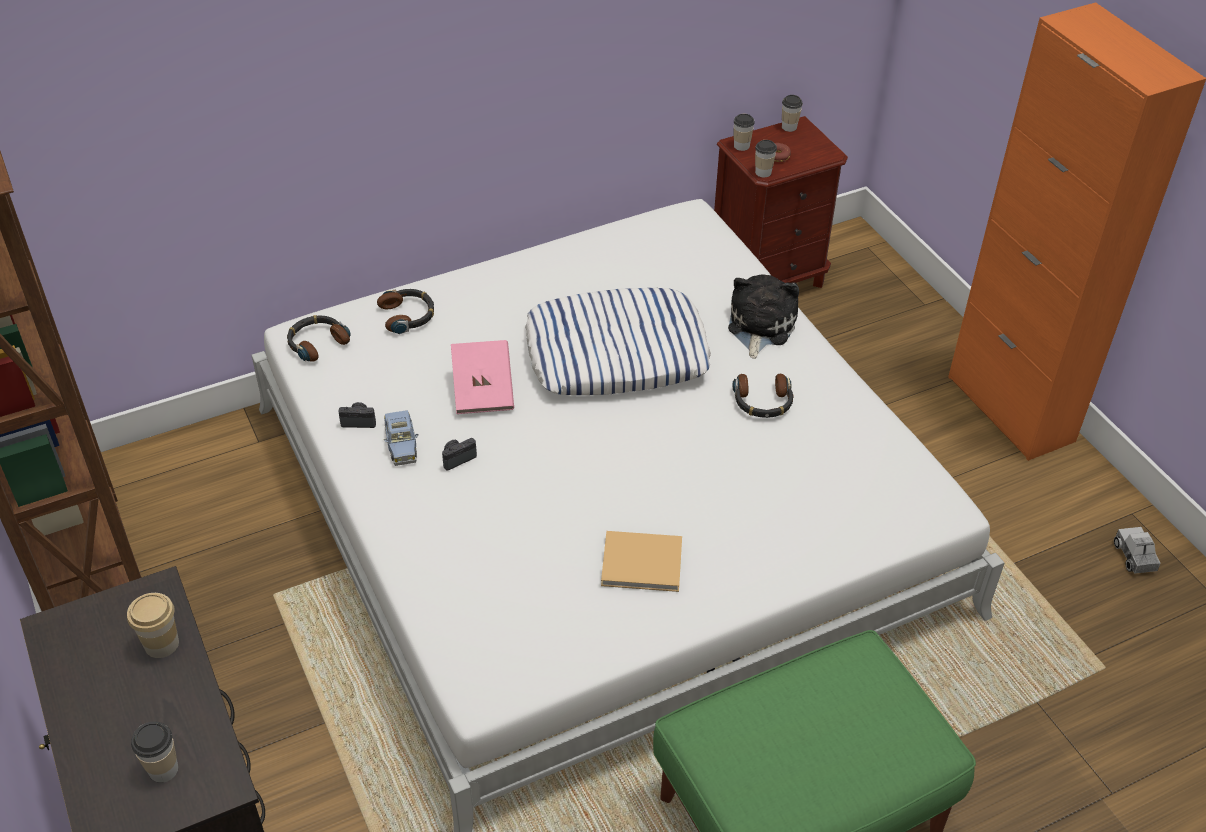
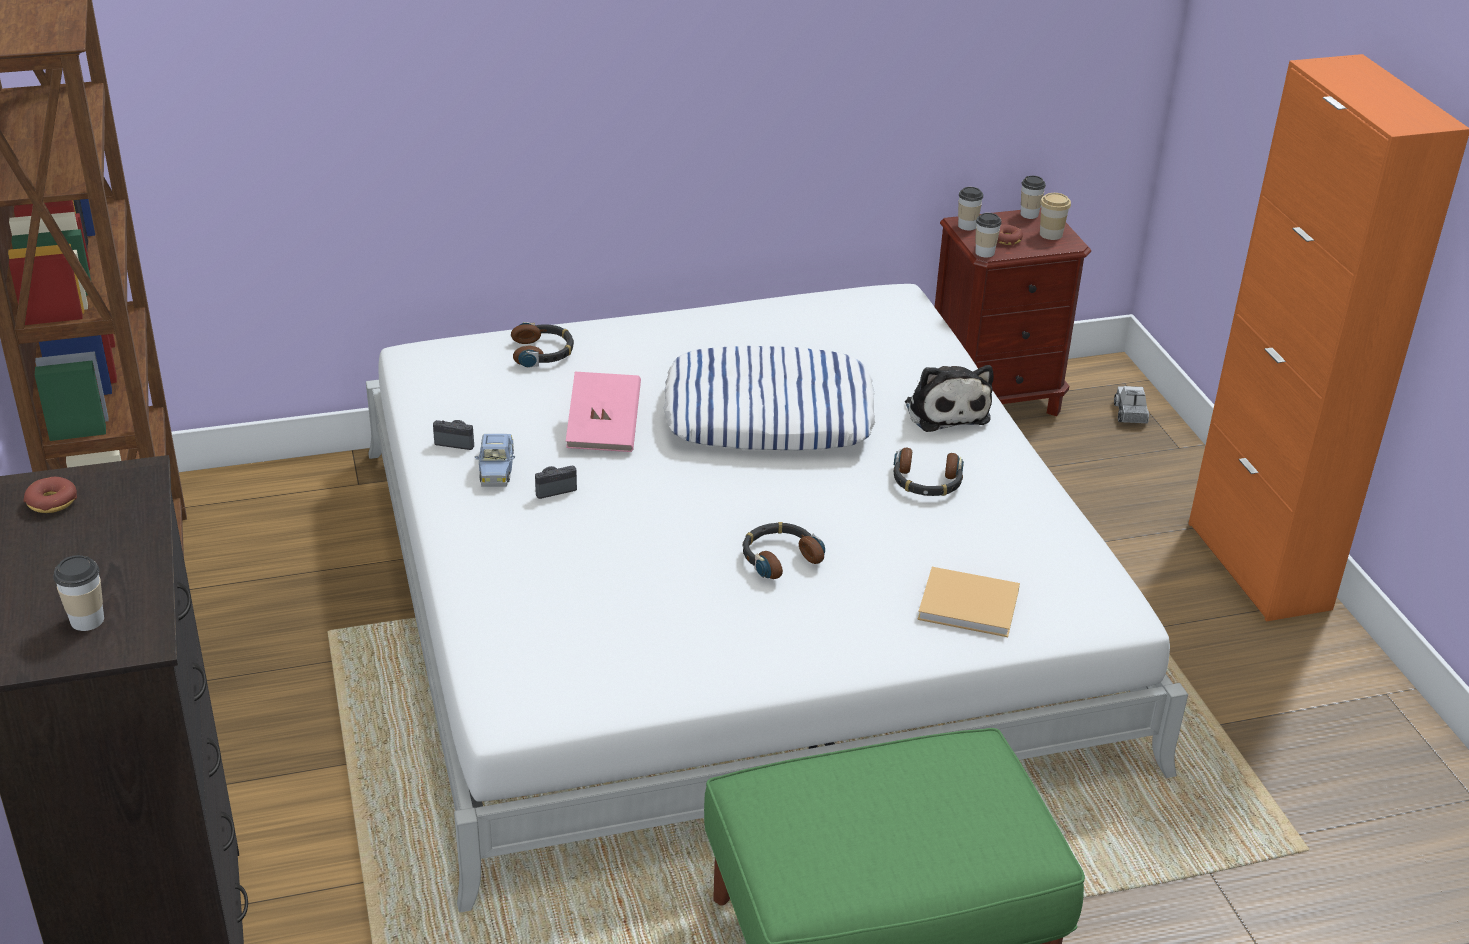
camera: 10 degrees right, 10 degrees down
(86, 639) = (52, 502): none -> donut
(161, 644) = (127, 517): cup -> cup (1051, 234)
(317, 342) = (434, 365): headphones -> headphones (779, 557)
(644, 564) = (737, 616): beige book -> beige book (971, 606)
(759, 326) = (945, 410): plush toy -> plush toy turned 135 degrees clockwise
(1134, 557) = (1377, 739): toy truck -> toy truck (1130, 414)

